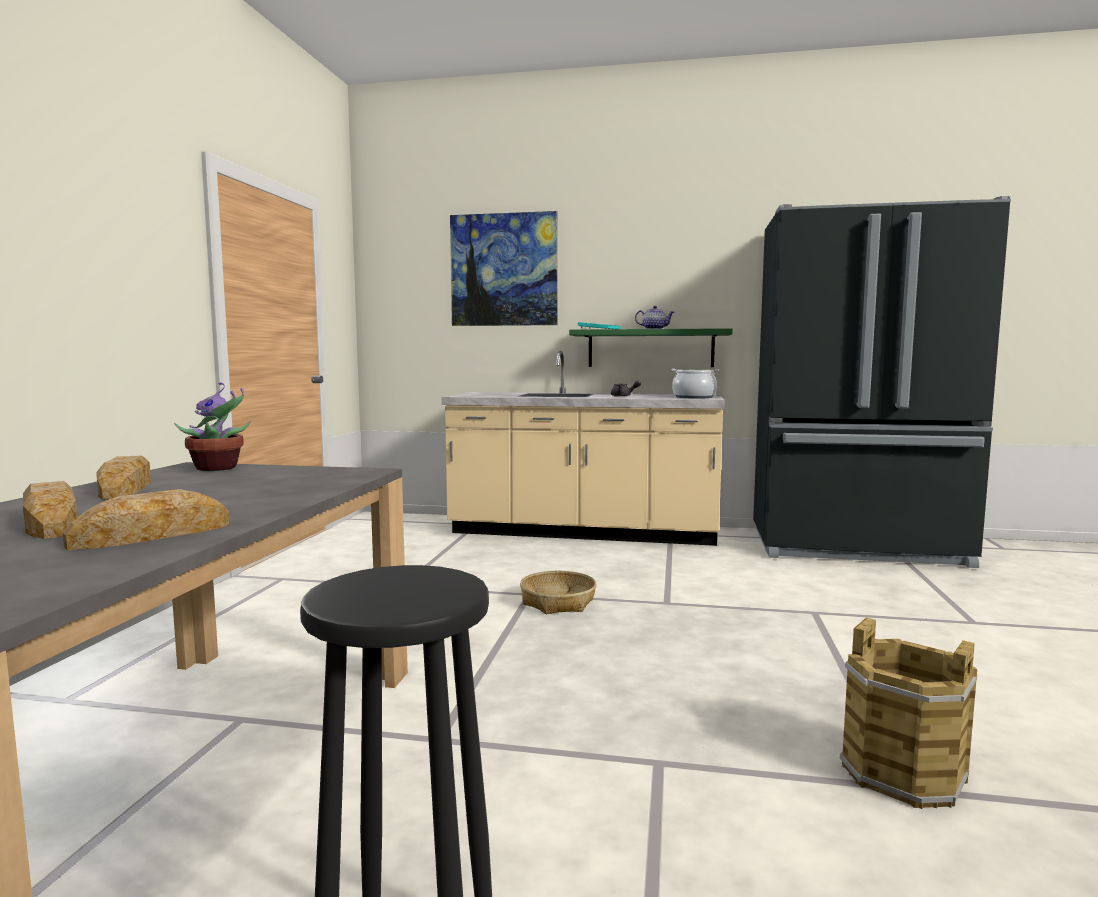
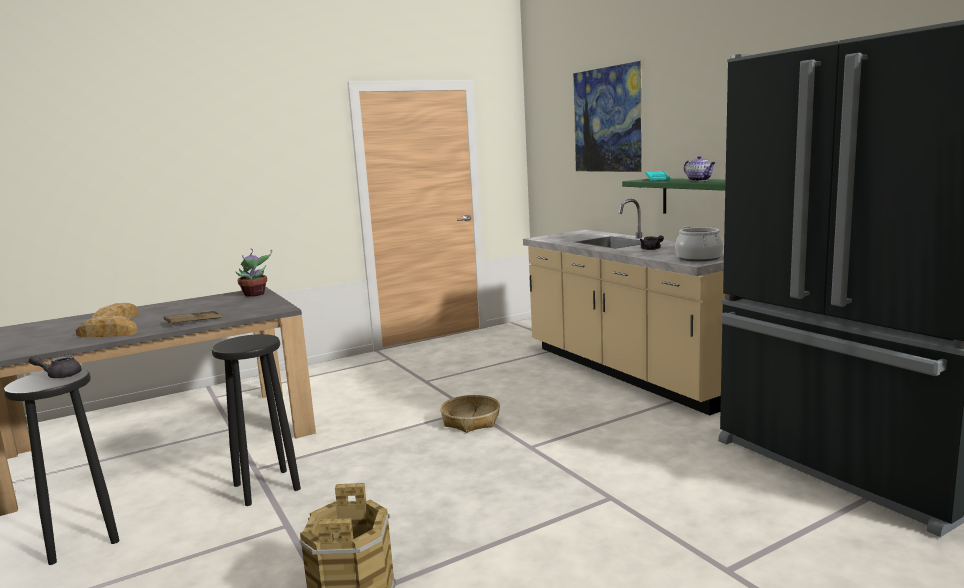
camera: 50 degrees right, 5 degrees up
(125, 488) = (189, 304): bread -> none
(274, 497) = (194, 321): none -> brown tray
(397, 580) = (60, 375): none -> grey teapot
(515, 747) = (265, 487): none -> black stool

